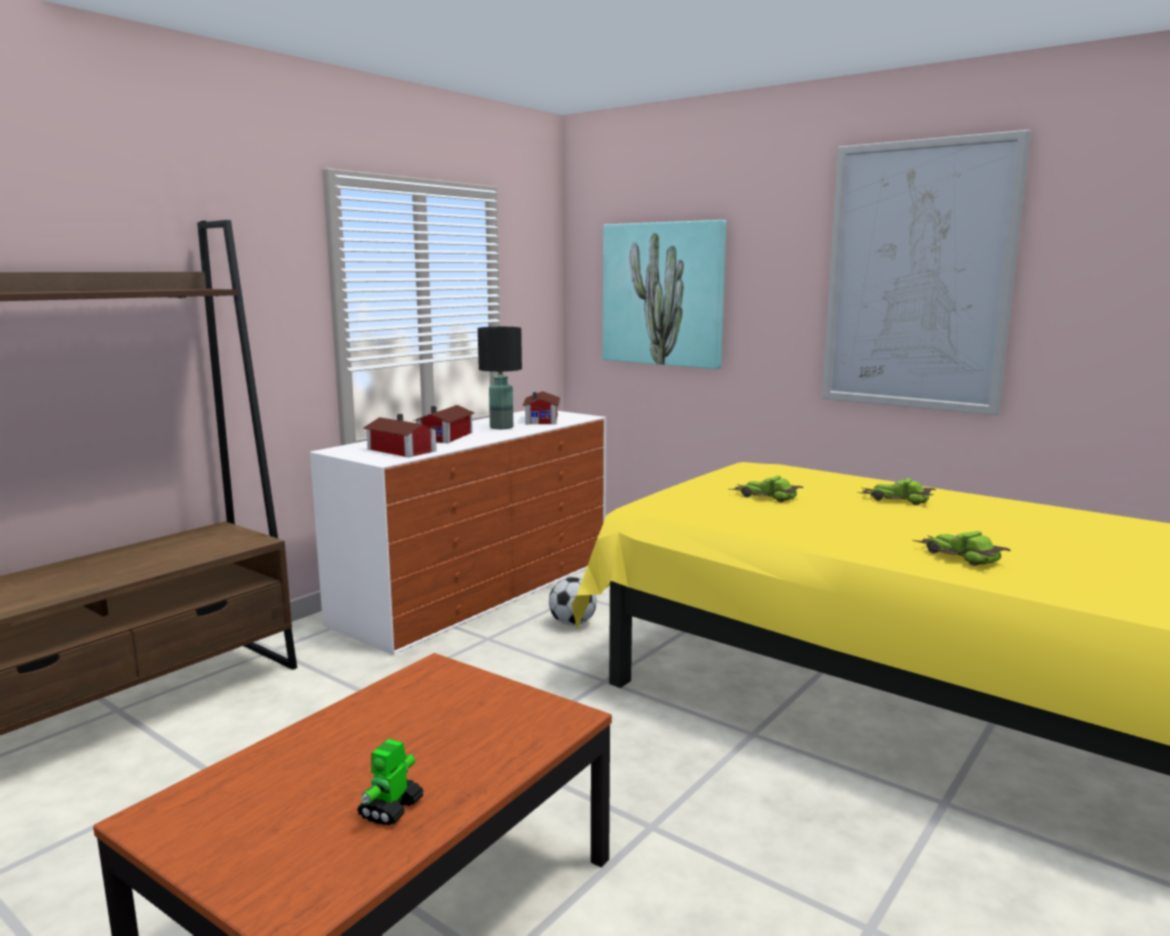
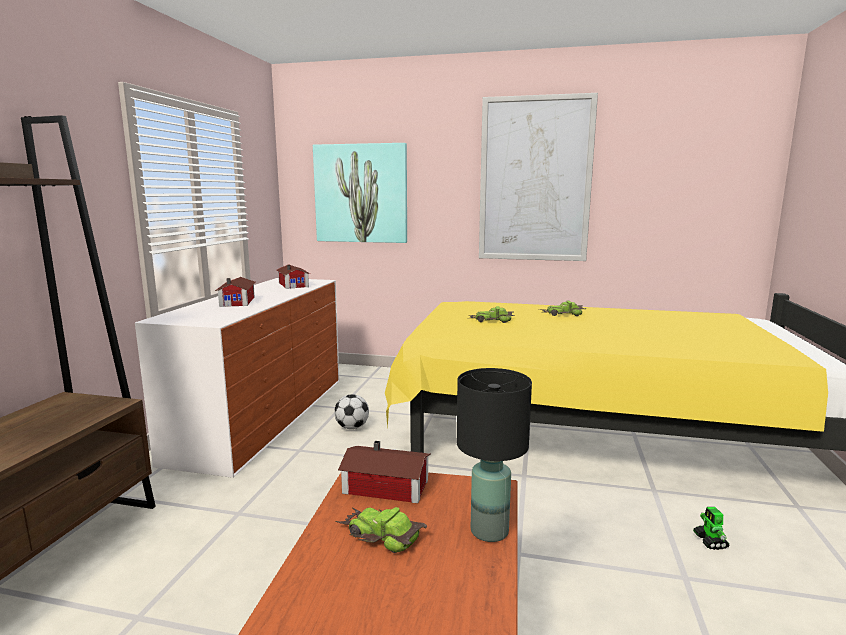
camera: 25 degrees left, 0 degrees up
(391, 809) = (450, 597): toy robot -> toy robot (710, 541)
(401, 450) = (217, 314): toy house -> toy house (387, 487)
(502, 427) = (272, 292): black table lamp -> black table lamp (490, 531)
(958, 555) = (640, 340): toy car -> toy car (380, 534)

